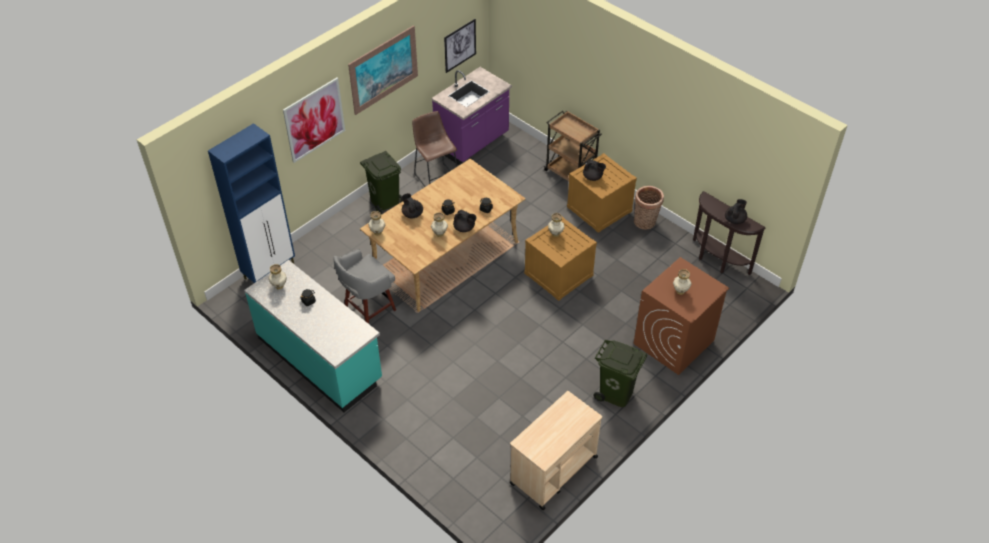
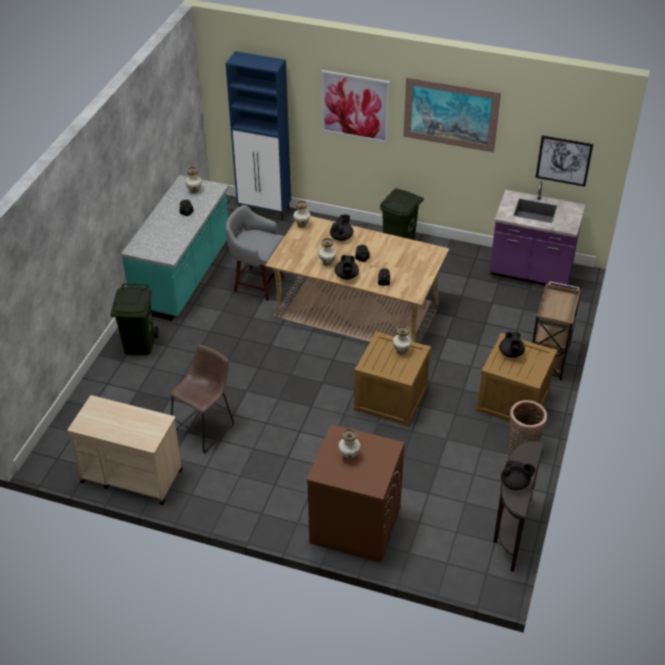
camera: 65 degrees right, 5 degrees down
(436, 176) = (460, 265): brown stool -> brown stool (205, 427)
(616, 393) = (253, 496): green trash can -> green trash can (138, 345)

